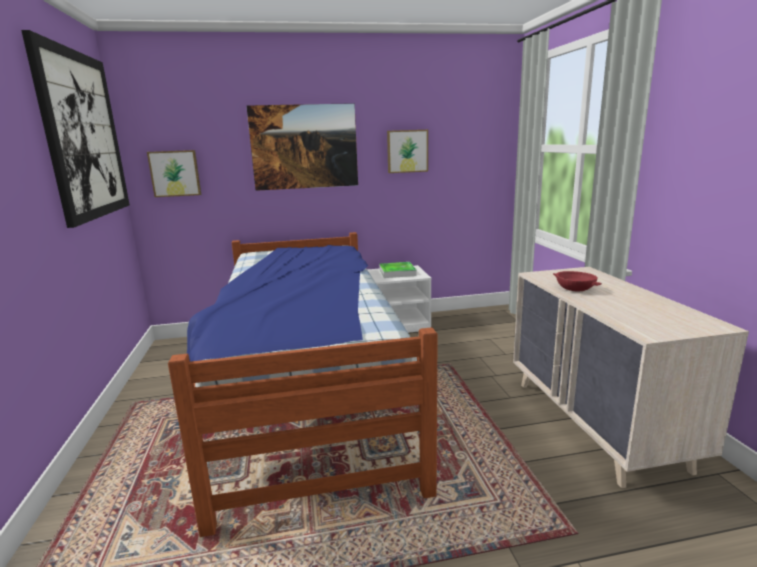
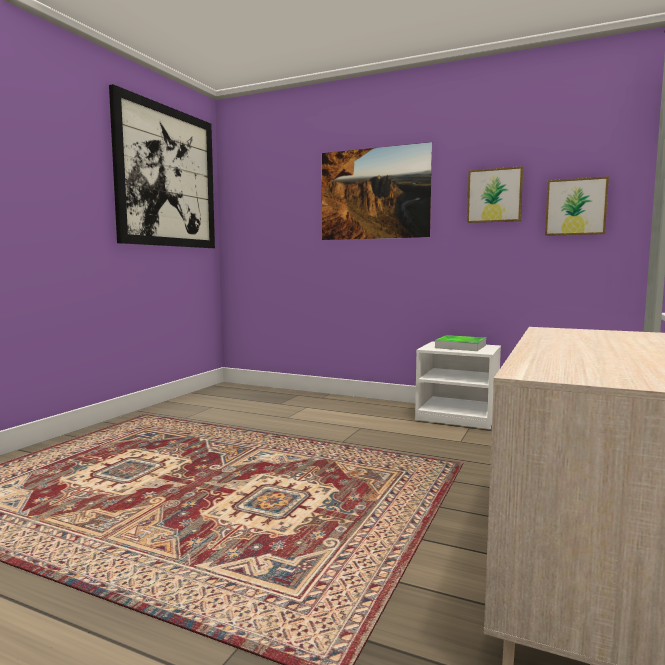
camera: 35 degrees right, 10 degrees down
(175, 173) = (256, 221): picture -> picture (575, 207)
(307, 389) = (278, 441): bed -> none
(574, 288) = (564, 340): red bowl -> none

